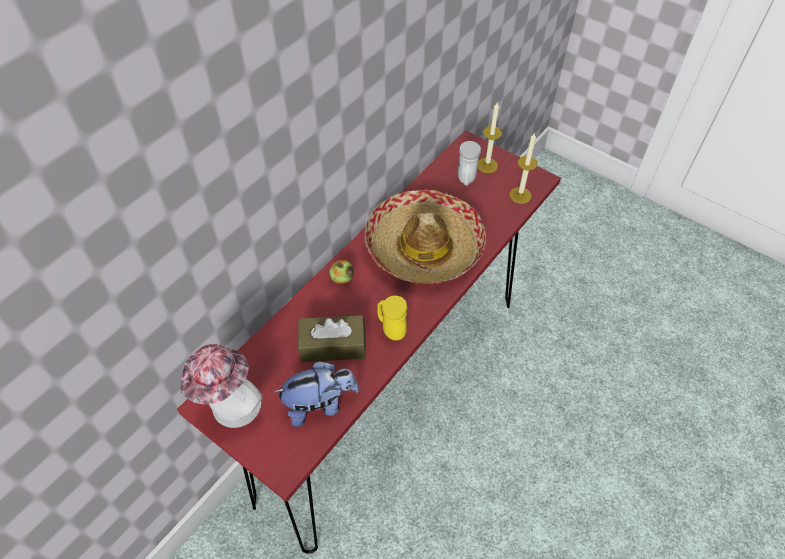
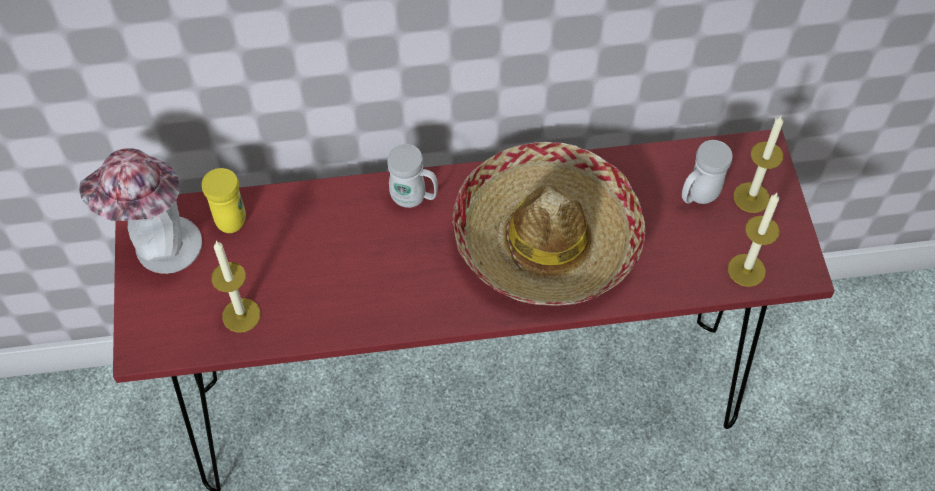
camera: 45 degrees right, 5 degrees up
(320, 404) = (241, 315): plush toy -> candle
(333, 345) = (321, 265): brown tissue box -> none
(342, 278) = (414, 198): apple -> white mug
(391, 329) = (399, 300): yellow mug -> yellow mug (232, 215)

